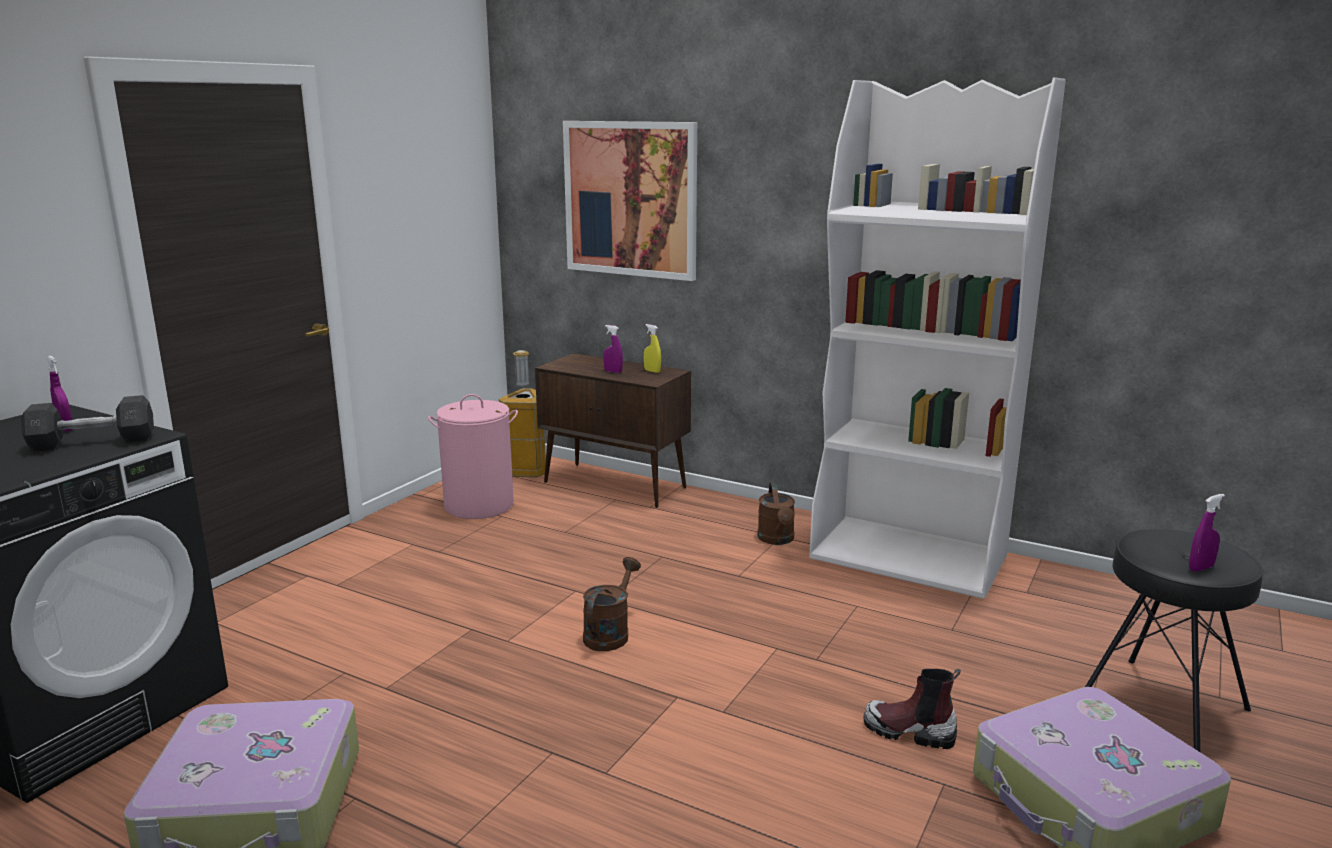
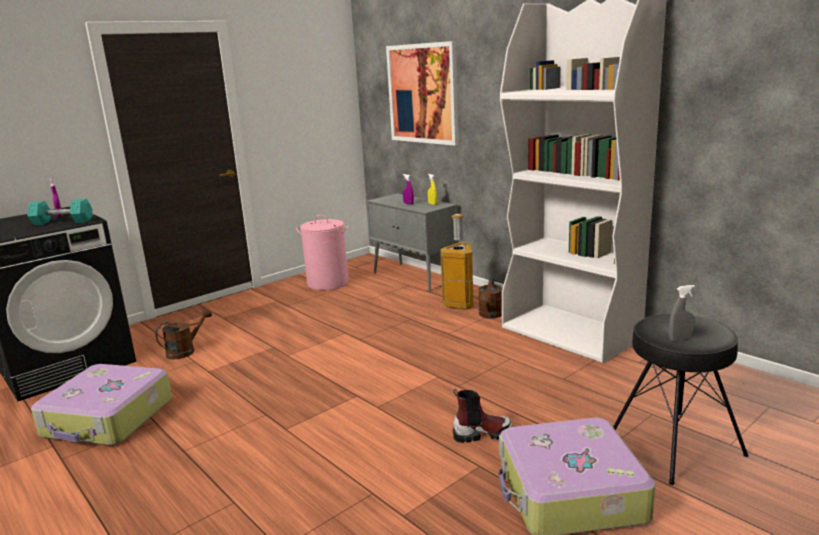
camera: 20 degrees right, 0 degrees up
(93, 442) = (62, 222): grey dumbbell -> turquoise dumbbell
(527, 471) = (369, 266): trash can -> trash can (460, 304)
(610, 633) = (346, 357): brown watering can -> brown watering can (185, 351)
(616, 485) = (415, 277): brown cabinet -> grey cabinet
(909, 732) = (482, 434): boot -> boot turned 135 degrees clockwise
(1201, 568) = (680, 339): purple spray bottle -> grey spray bottle

